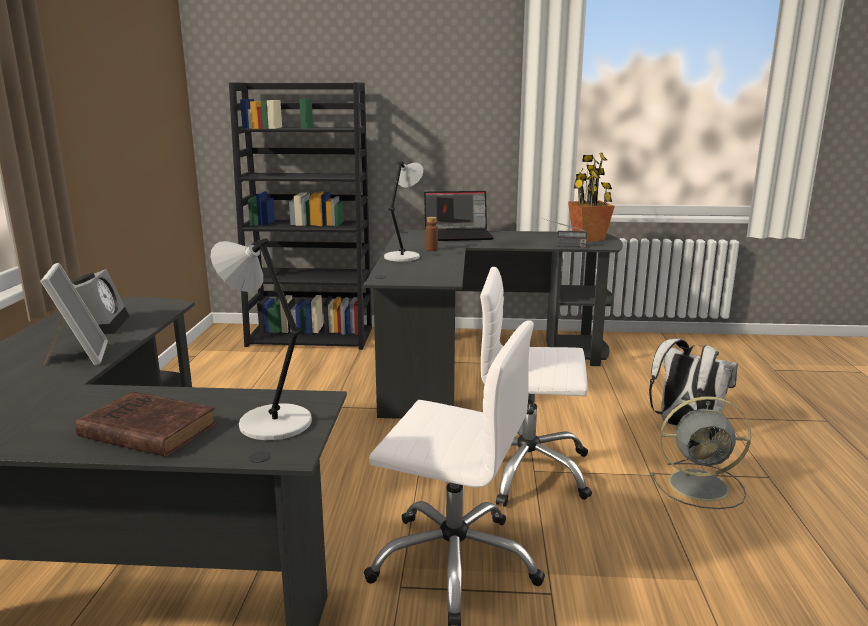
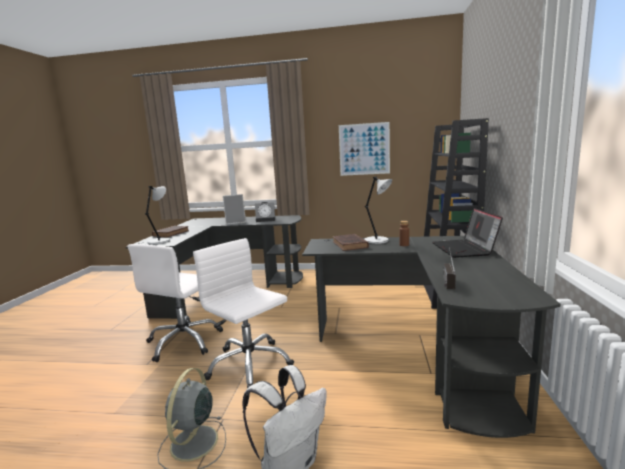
camera: 95 degrees right, 5 degrees down
(111, 121) = (364, 149): none -> picture
(421, 267) = (350, 245): none -> brown book
(526, 470) = (249, 364): white office chair -> white office chair turned 60 degrees counterclockwise
(588, 238) = (498, 292): potted plant -> none

